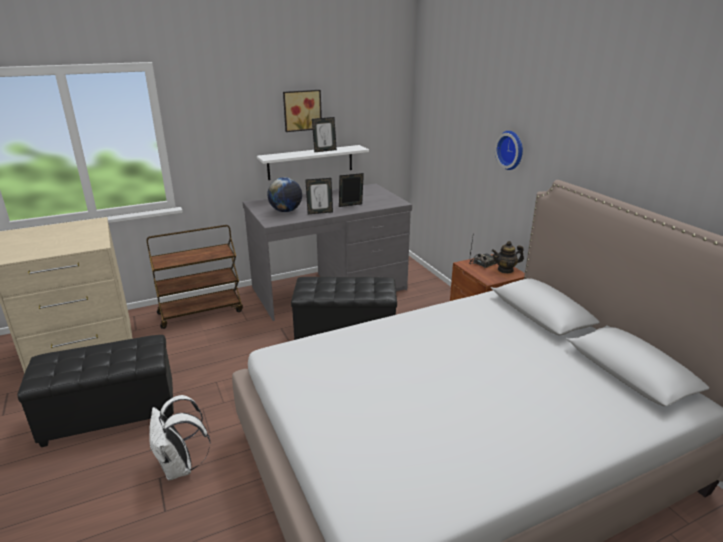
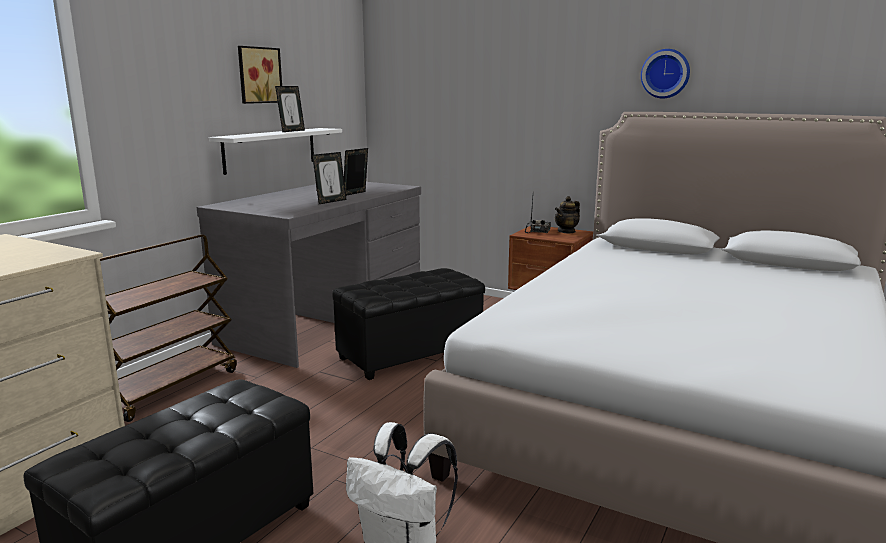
camera: 35 degrees left, 10 degrees down
(286, 211) = (282, 205): globe -> none
(511, 150) = (543, 99): wall clock -> wall clock (665, 73)

